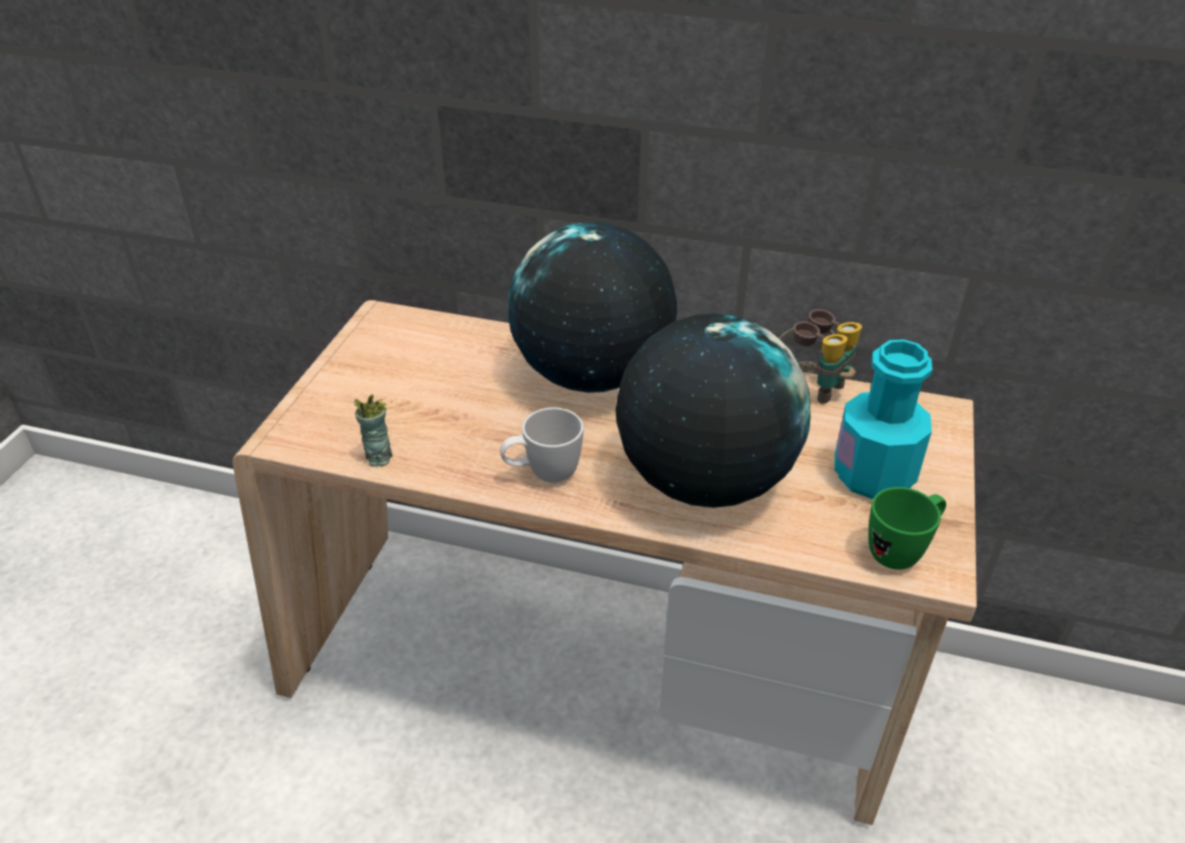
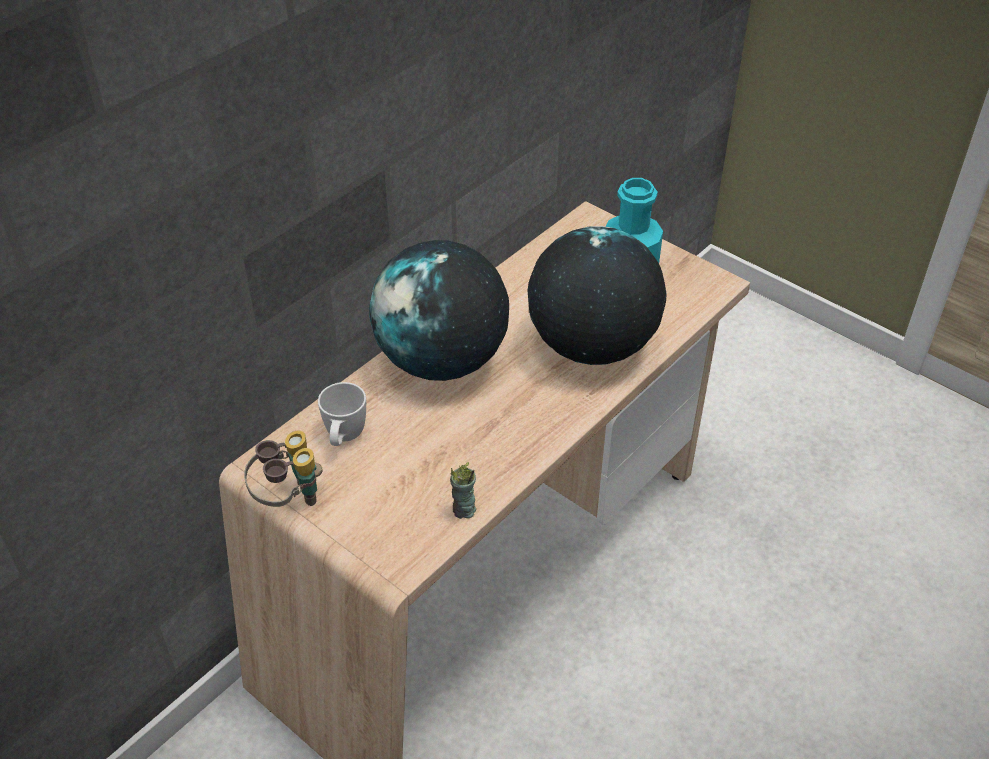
camera: 65 degrees left, 5 degrees up
(543, 474) = (539, 423): white mug -> white mug (344, 438)
(812, 385) = (527, 259): binoculars -> binoculars (289, 498)
(901, 551) = (697, 289): green mug -> none

